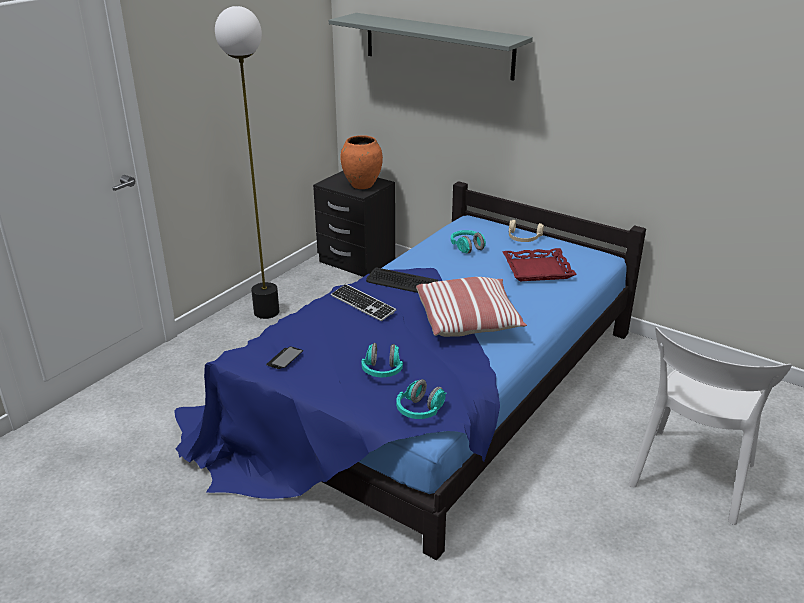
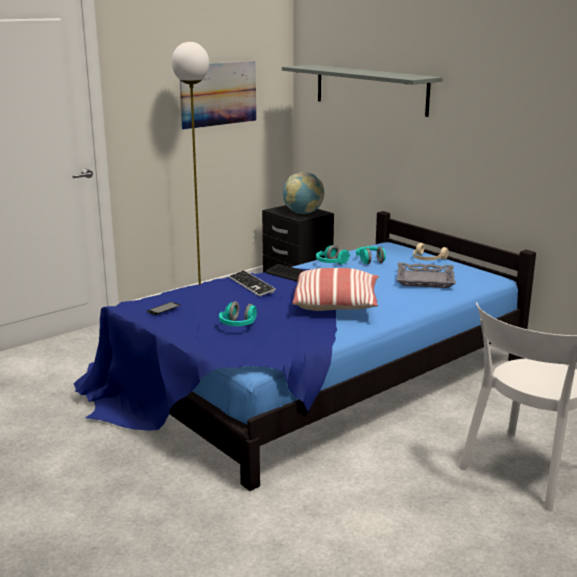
camera: 15 degrees right, 10 degrees down
(259, 58) = (218, 94): none -> picture
(362, 185) = (303, 213): orange vase -> globe
(420, 411) = (252, 352): turquoise headphones -> turquoise headphones (332, 264)
(537, 270) = (425, 280): red tray -> grey tray

